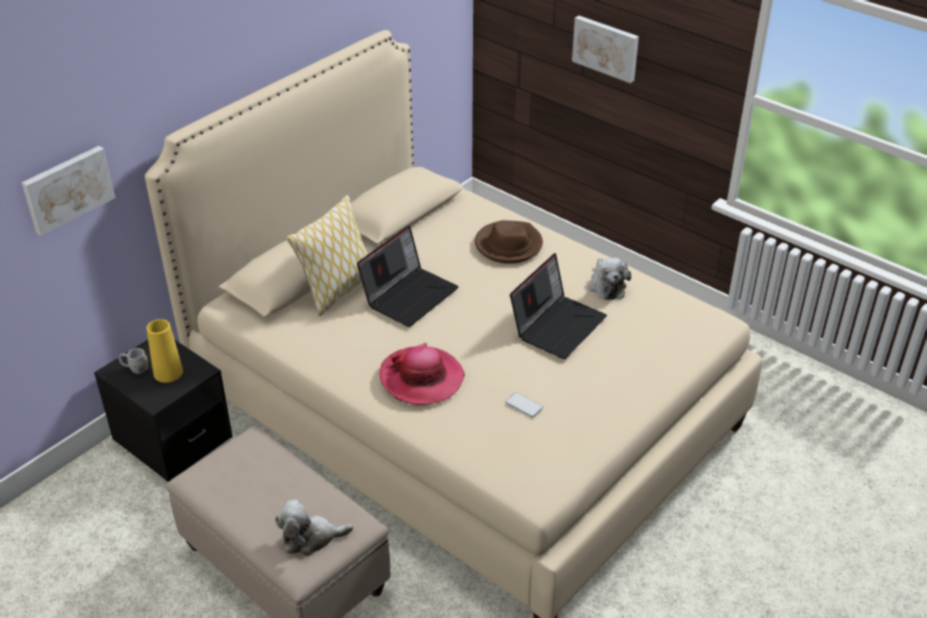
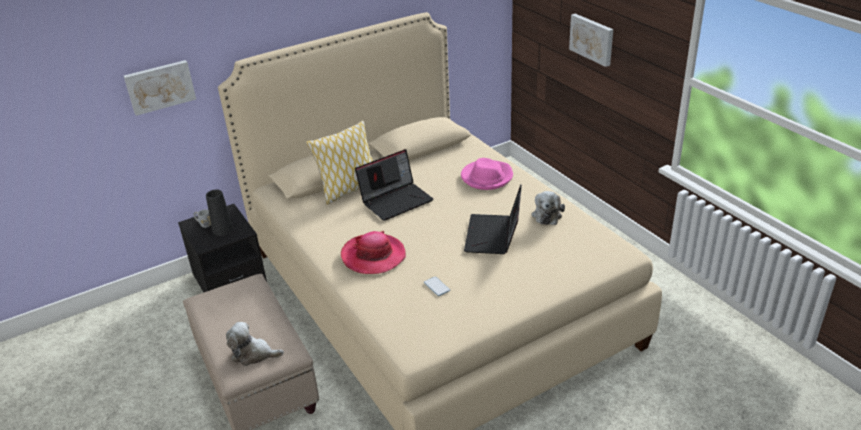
camera: 20 degrees right, 5 degrees down
(168, 372) = (222, 230): yellow vase -> black vase
(508, 245) = (487, 177): brown hat -> pink hat
(557, 325) = (494, 236): laptop -> laptop turned 135 degrees clockwise

